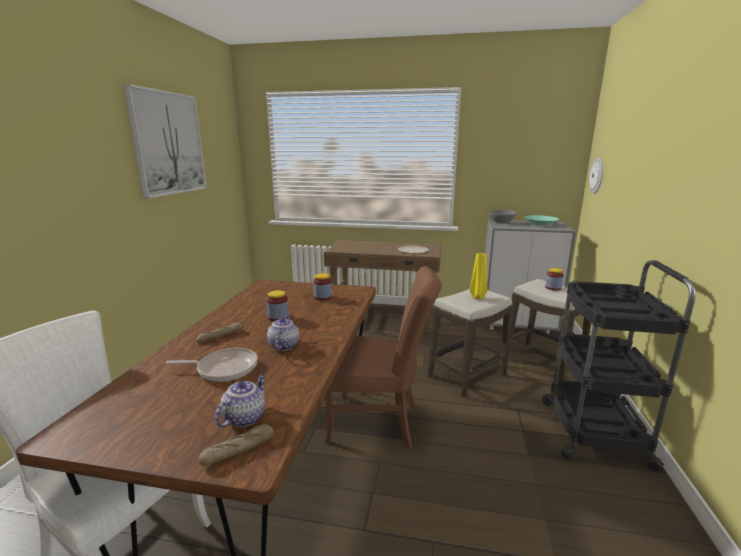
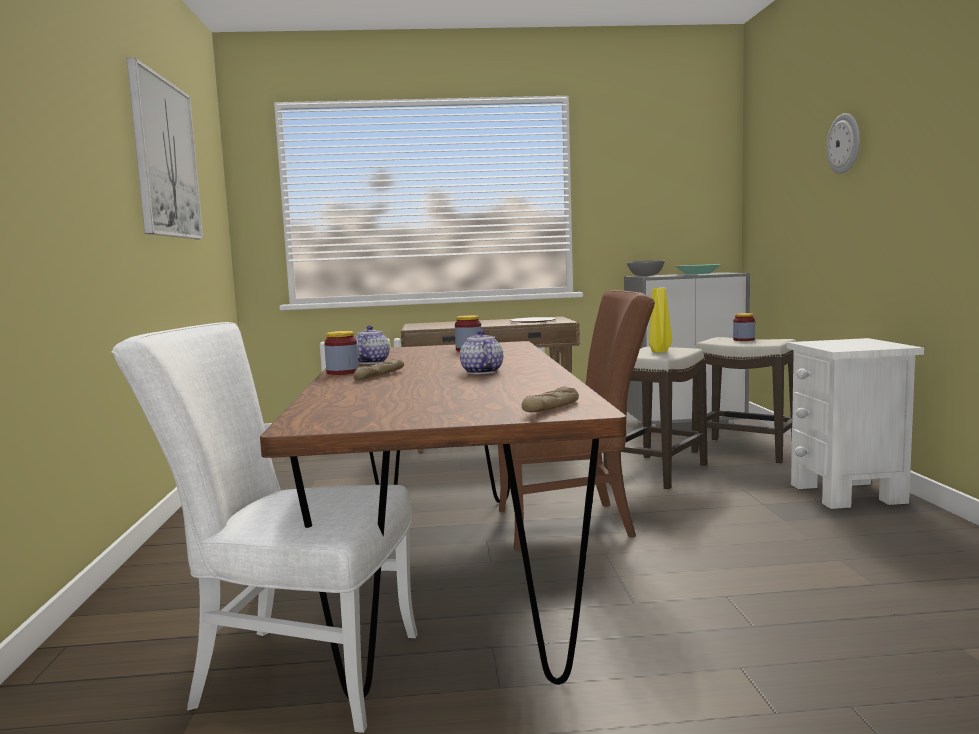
camera: 15 degrees left, 10 degrees down
(224, 369) = (432, 386): frying pan -> none
(245, 417) = (521, 399): teapot -> teapot (371, 362)
(278, 317) = (434, 362): jar -> jar (342, 372)
(593, 432) = (846, 494): black cart -> white nightstand
(597, 175) = (760, 202): wall clock -> wall clock (844, 143)

